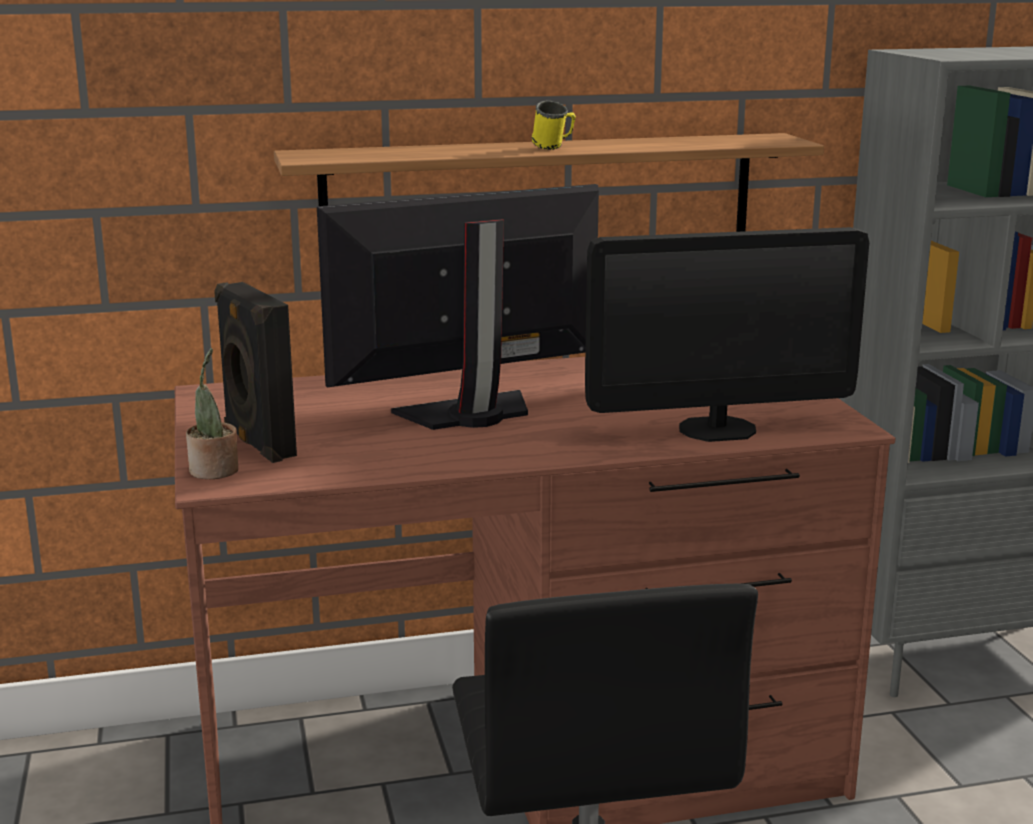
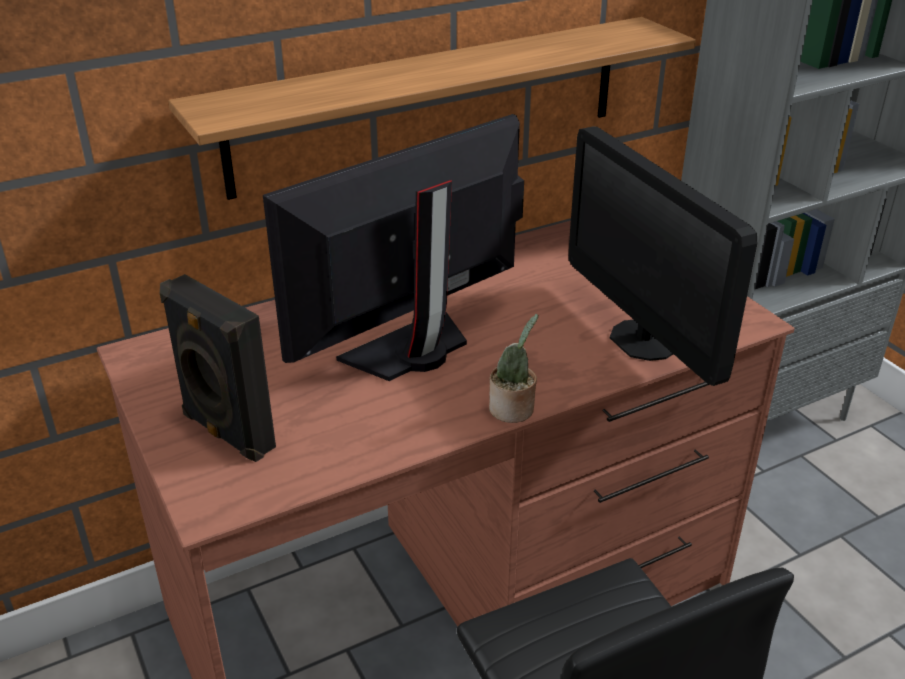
camera: 15 degrees left, 15 degrees up
(214, 471) = (202, 487): potted plant -> potted plant (513, 410)
(554, 148) = (456, 69): yellow mug -> none
(717, 429) = (644, 340): monitor -> monitor turned 90 degrees clockwise

